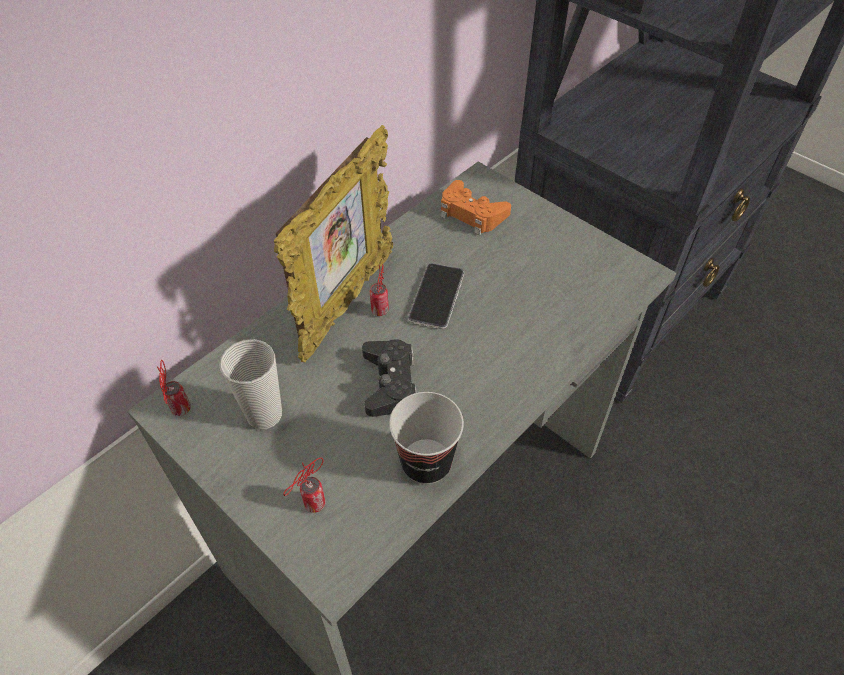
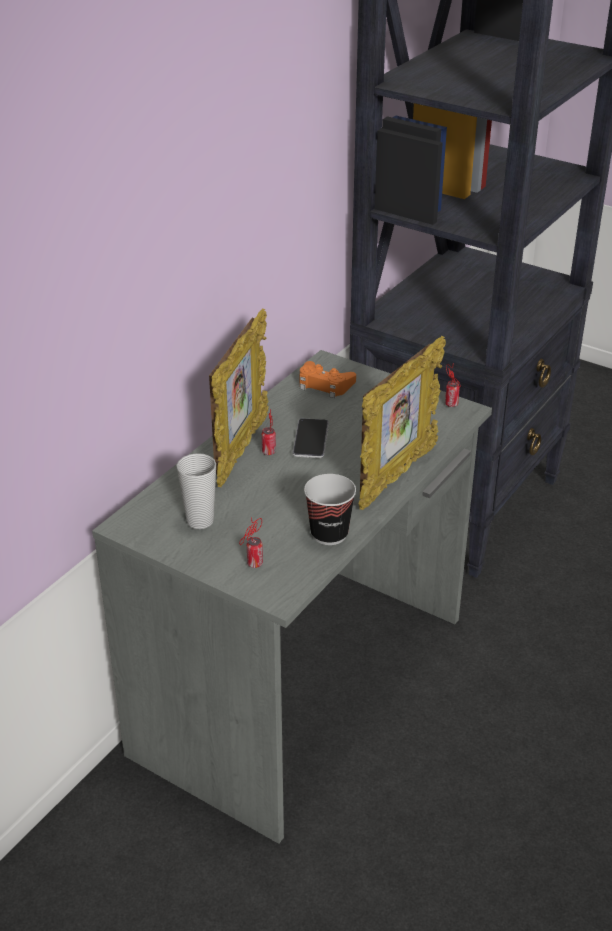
camera: 10 degrees left, 15 degrees down
(181, 411) = (135, 525): can -> can (452, 405)
(390, 383) = (289, 493): black game controller -> none
(534, 373) = (396, 476): none -> picture frame

